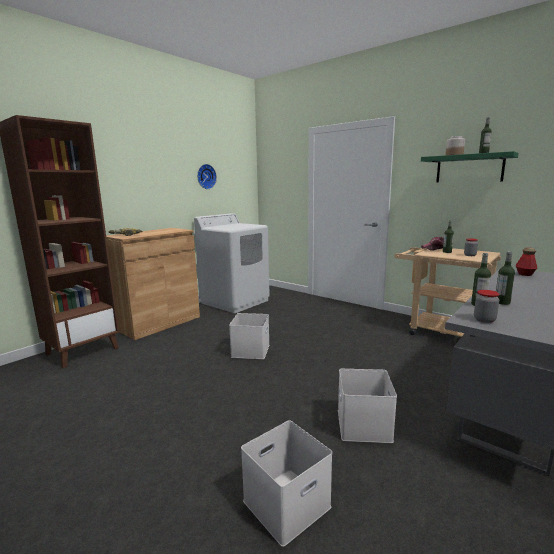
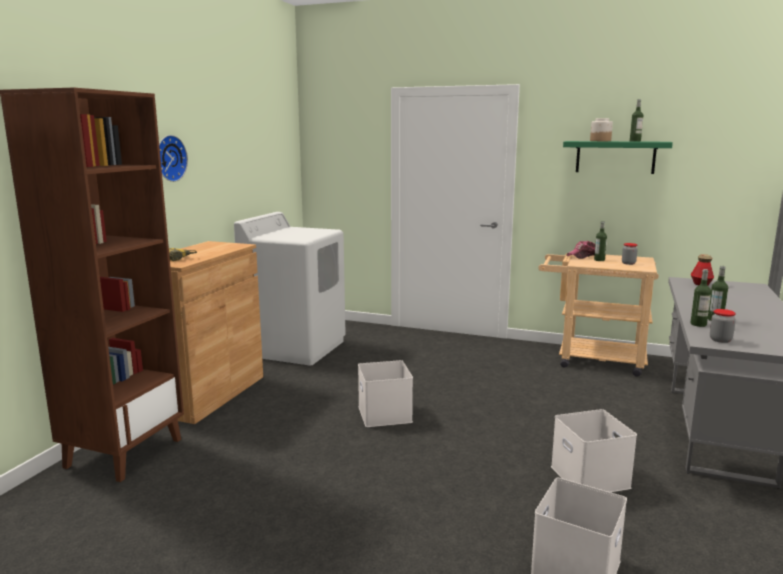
camera: 20 degrees left, 0 degrees up
(205, 176) = (244, 157): wall clock -> wall clock (169, 158)

